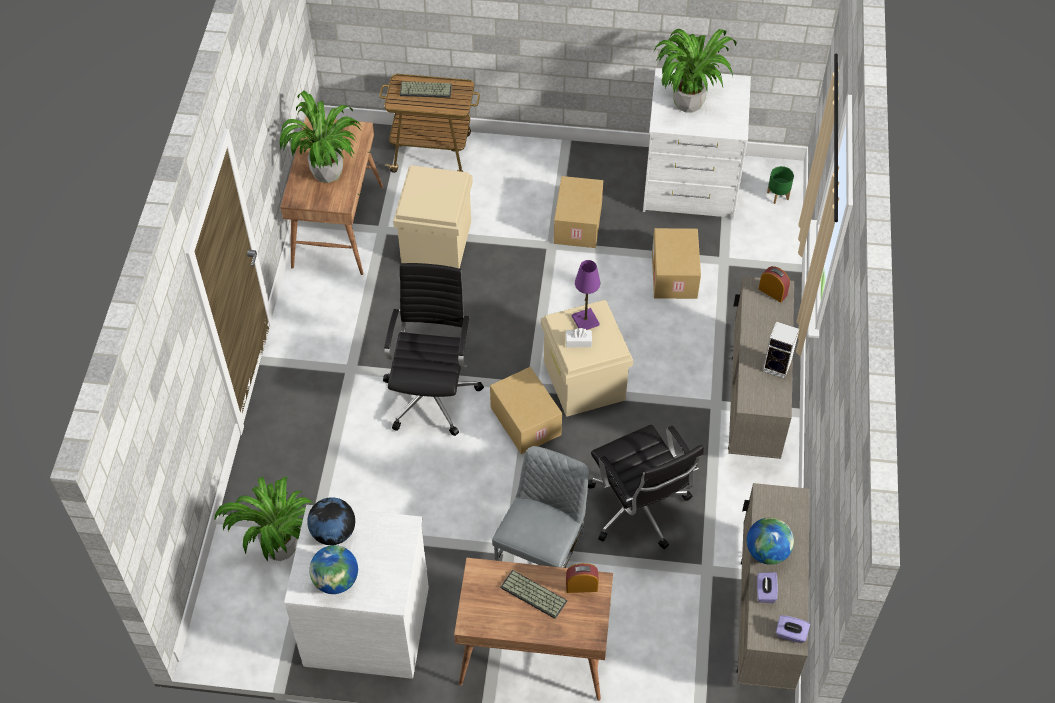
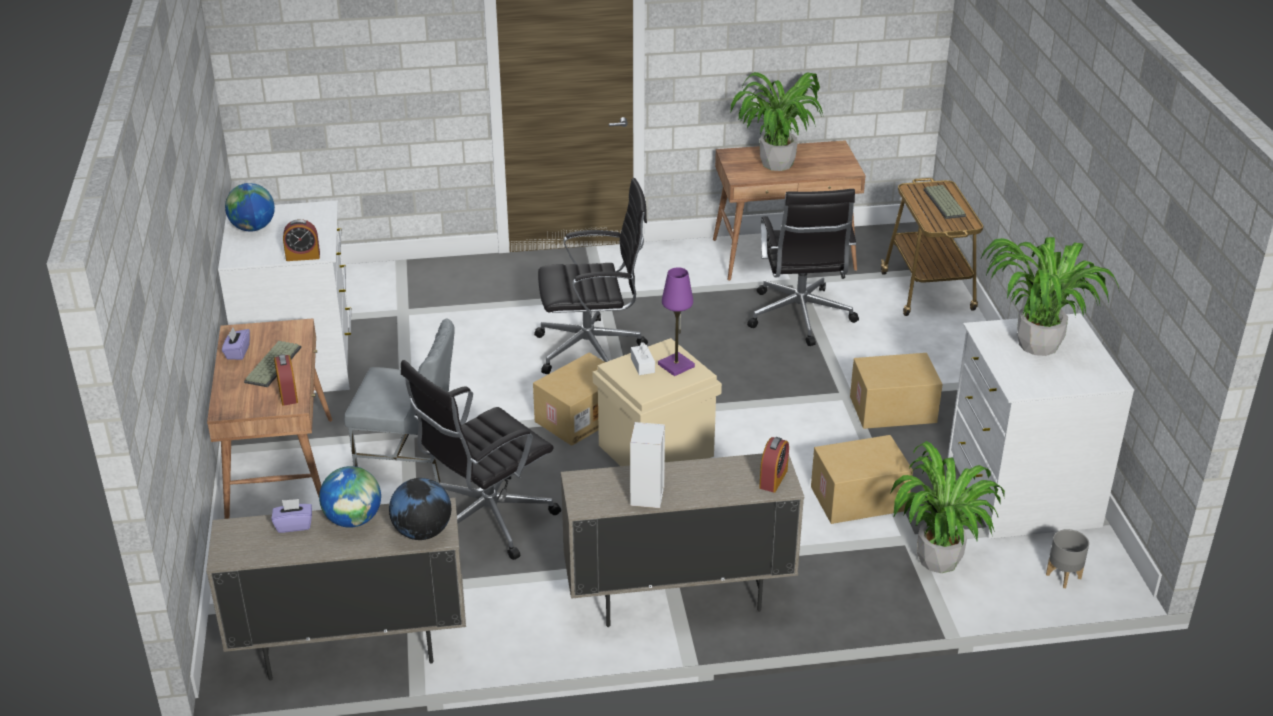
camera: 75 degrees right, 20 degrees down
(281, 547) = (377, 298): potted plant -> potted plant (939, 560)
(333, 532) = (307, 218): globe -> globe (422, 532)
(406, 542) = (303, 256): none -> alarm clock
(436, 243) = (800, 317): beige storage box -> black office chair
(778, 195) = (1064, 576): green planter -> grey planter
(790, 634) = (235, 553): purple tissue box -> purple tissue box (237, 352)

